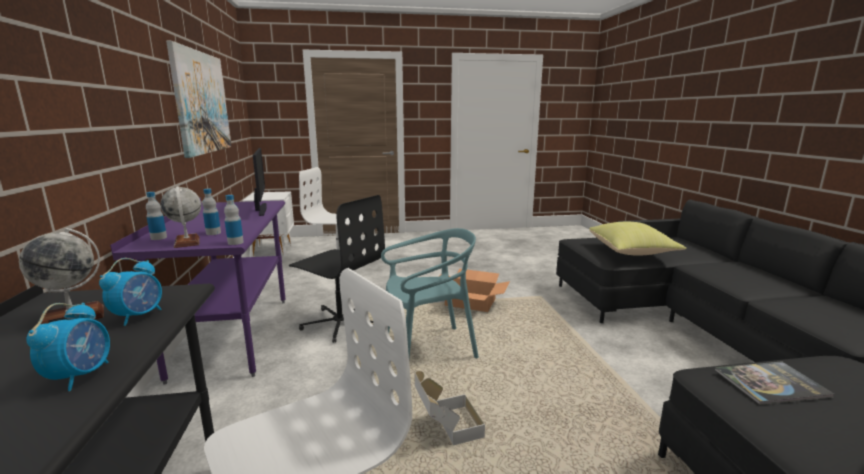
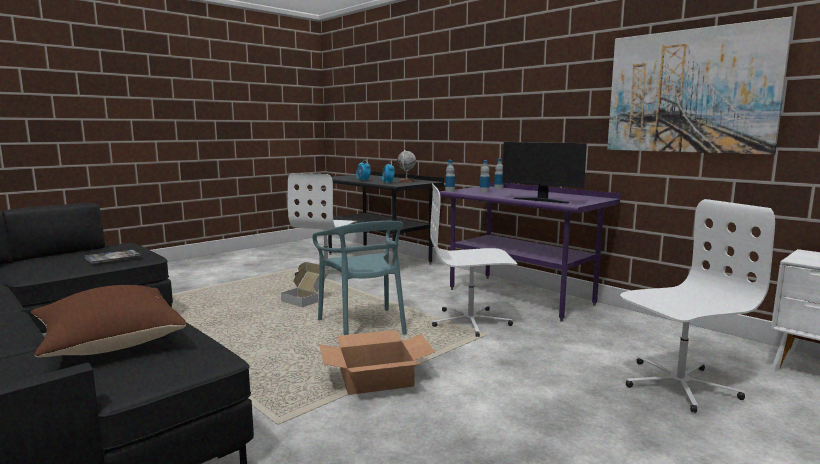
camera: 145 degrees right, 5 degrees down
(187, 242) = (474, 189): globe -> none
(340, 322) = (471, 322): black office chair -> white office chair
(428, 349) = (363, 326): turquoise chair -> turquoise chair turned 60 degrees counterclockwise
(632, 253) = (109, 344): yellow pillow -> brown pillow

